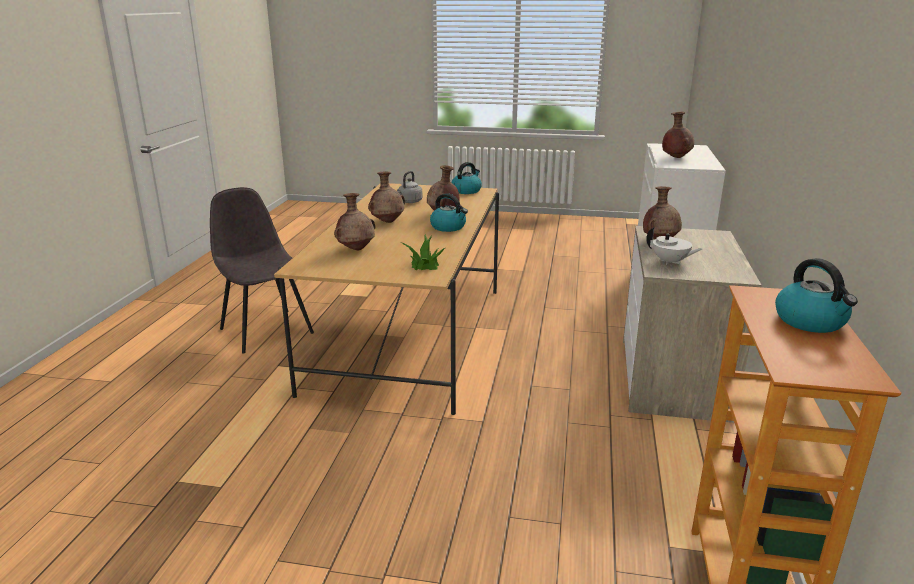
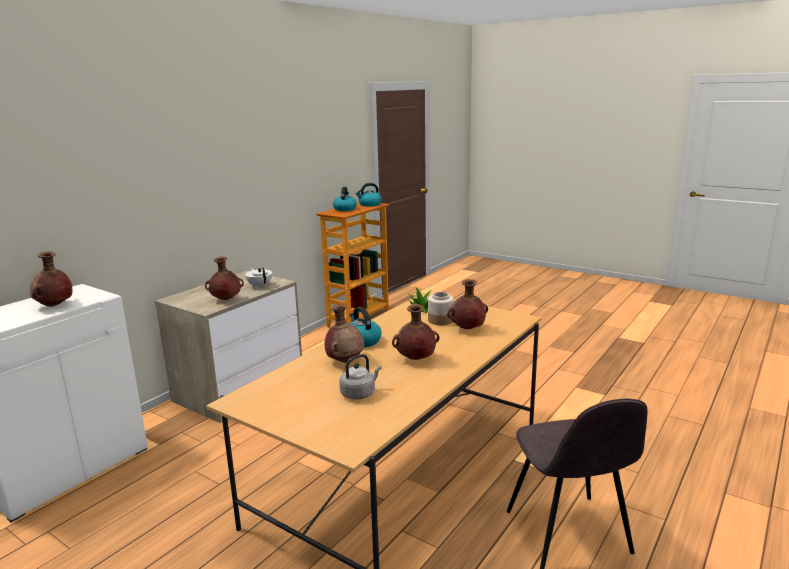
camera: 155 degrees left, 5 degrees down
(390, 253) = (441, 320): none -> jar
(466, 190) = (255, 406): kettle -> kettle (369, 204)

